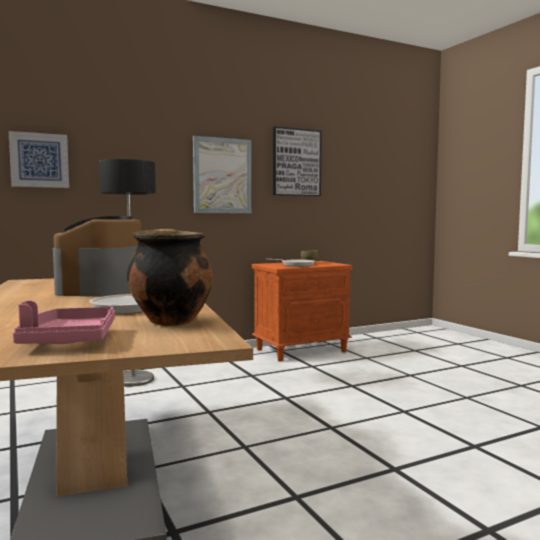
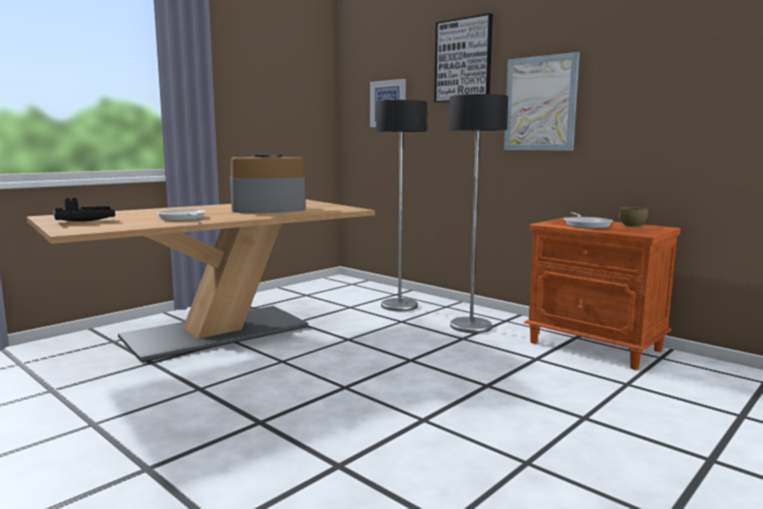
camera: 70 degrees right, 5 degrees up
(69, 340) = (84, 221): pink tray -> black tray
(170, 321) = (133, 224): cooking pot -> none
(226, 368) = (471, 326): none -> floor lamp
(296, 162) = (652, 73): picture -> picture (463, 60)

